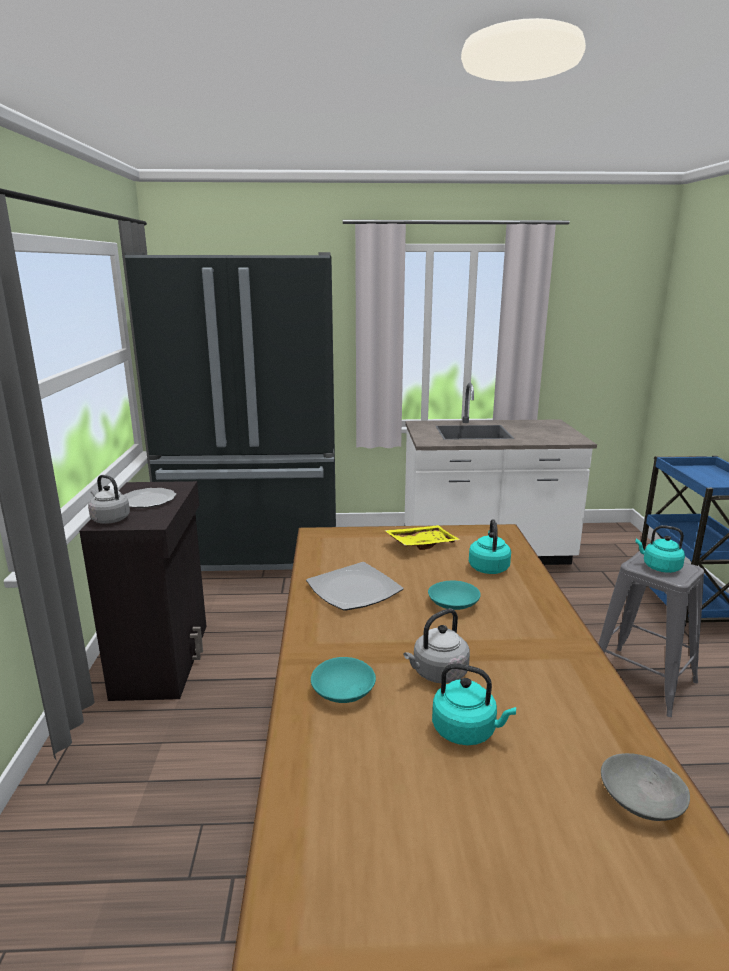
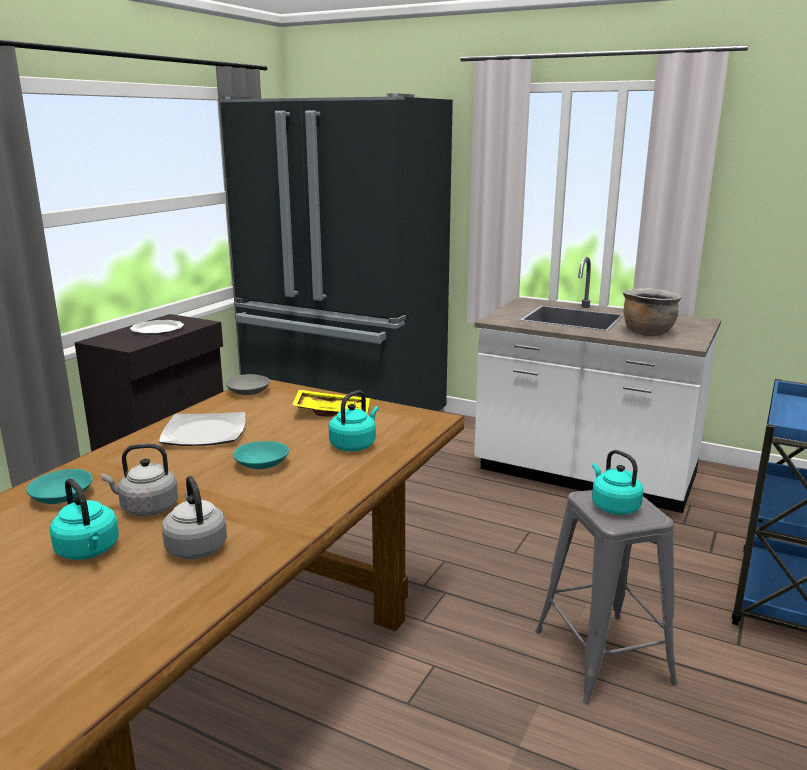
camera: 30 degrees right, 0 degrees up
(109, 519) = (106, 338): grey kettle -> grey kettle (196, 547)
(540, 436) = (647, 333): none -> brown cooking pot
(642, 799) = (115, 644): grey bowl -> grey bowl (249, 392)

